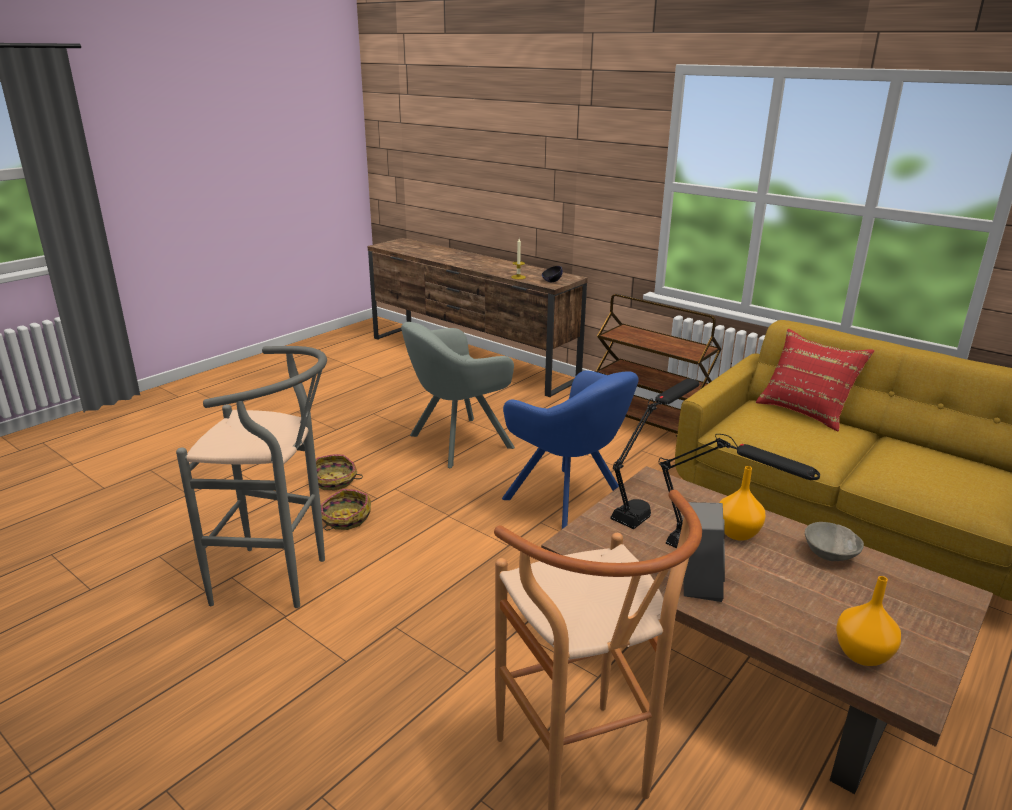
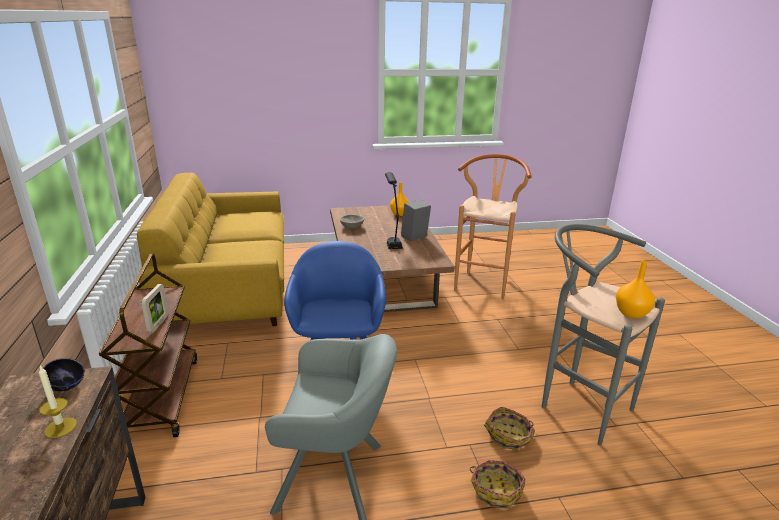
camera: 140 degrees left, 0 degrees up
(635, 340) = (158, 324): none -> picture frame
(647, 504) = (381, 260): black table lamp -> none
(738, 533) = (368, 241): orange vase -> orange vase (630, 313)
(806, 410) = (202, 258): red pillow -> none

